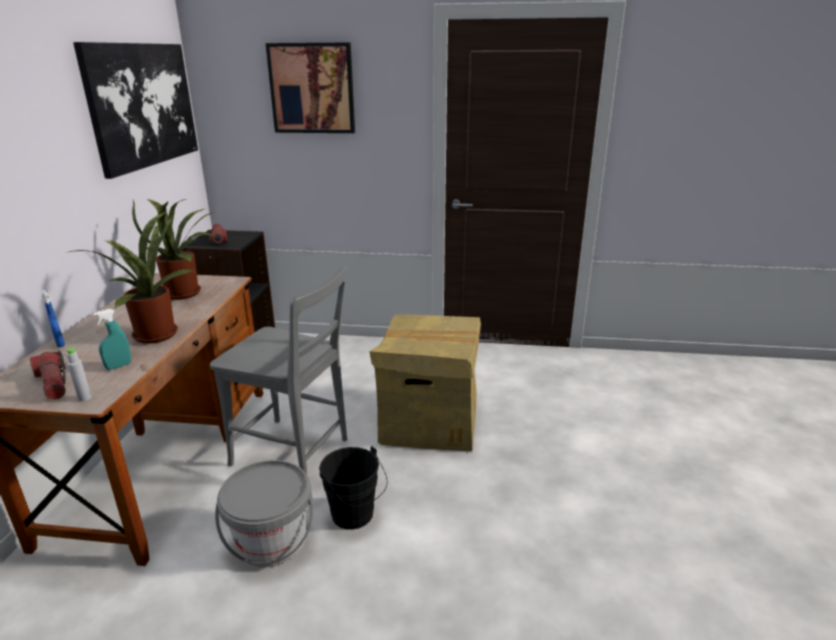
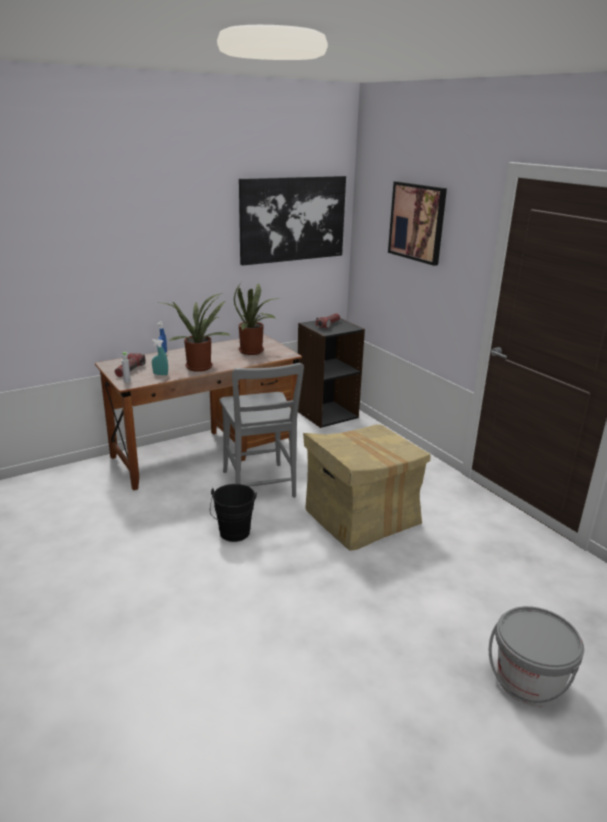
camera: 50 degrees right, 0 degrees up
(272, 541) = (186, 517): grey bucket -> grey bucket (528, 681)

